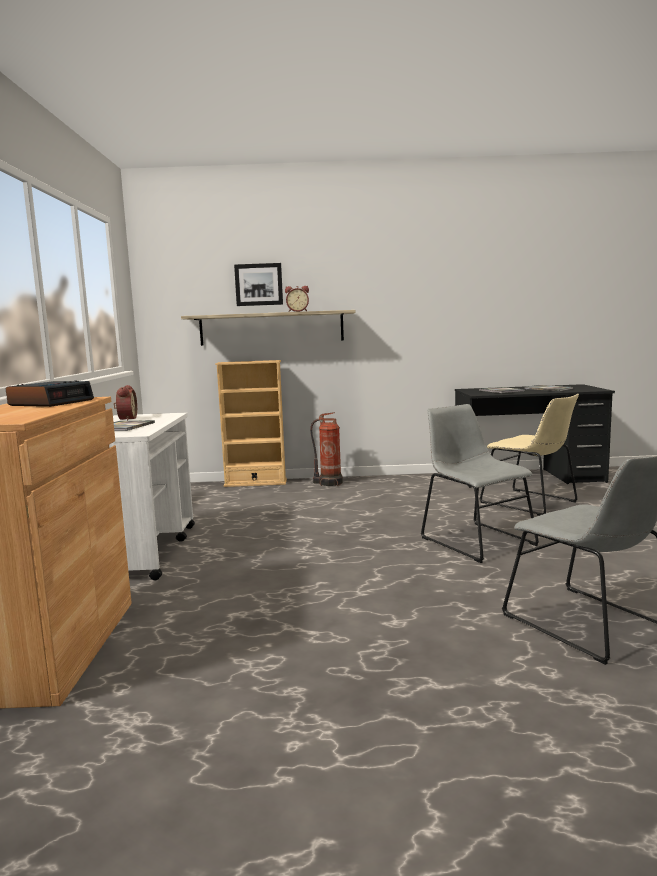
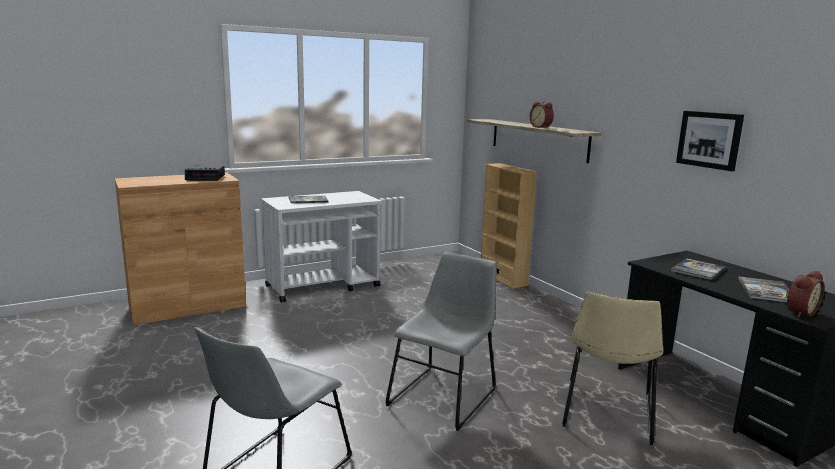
camera: 60 degrees right, 5 degrees up
(126, 419) = (340, 195): alarm clock -> alarm clock (799, 312)
(259, 284) = (534, 95): picture -> picture (709, 139)
(329, 483) = (539, 303): fire extinguisher -> none

